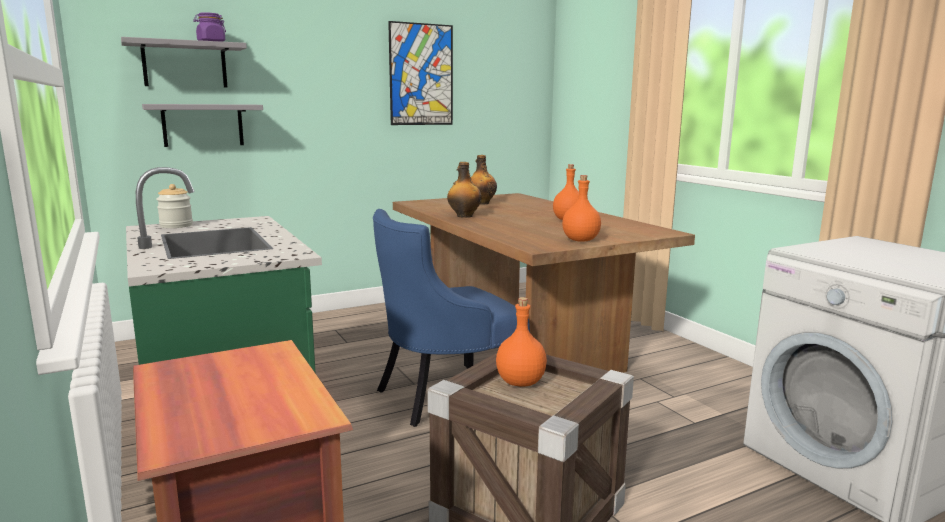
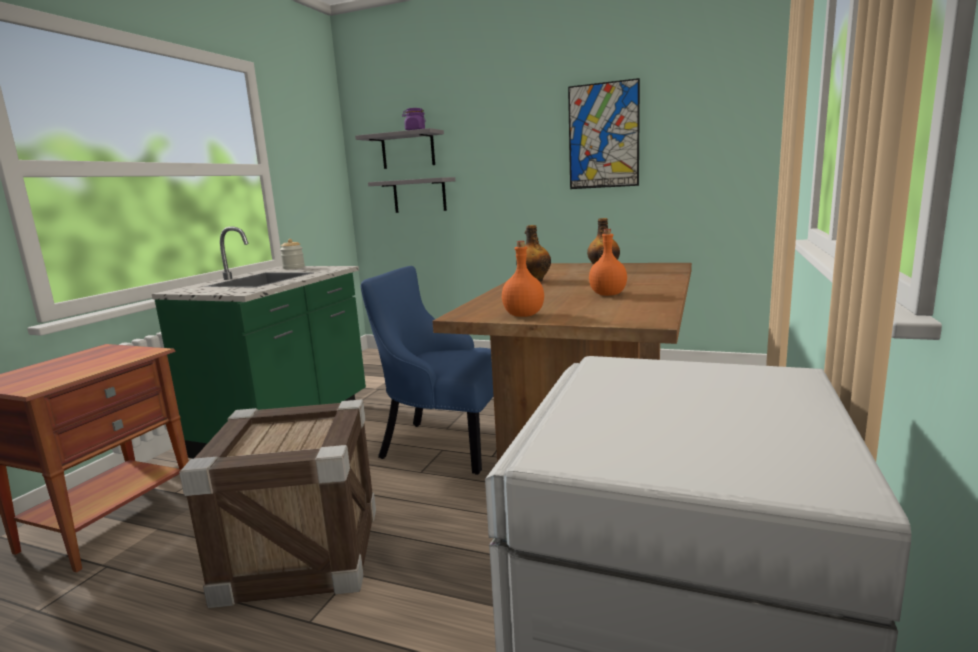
camera: 50 degrees right, 0 degrees up
(520, 382) = (296, 430): orange bottle -> none

